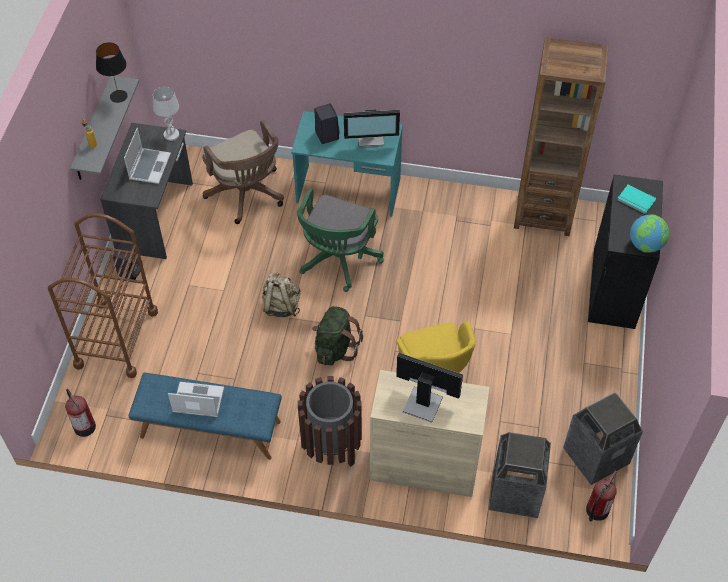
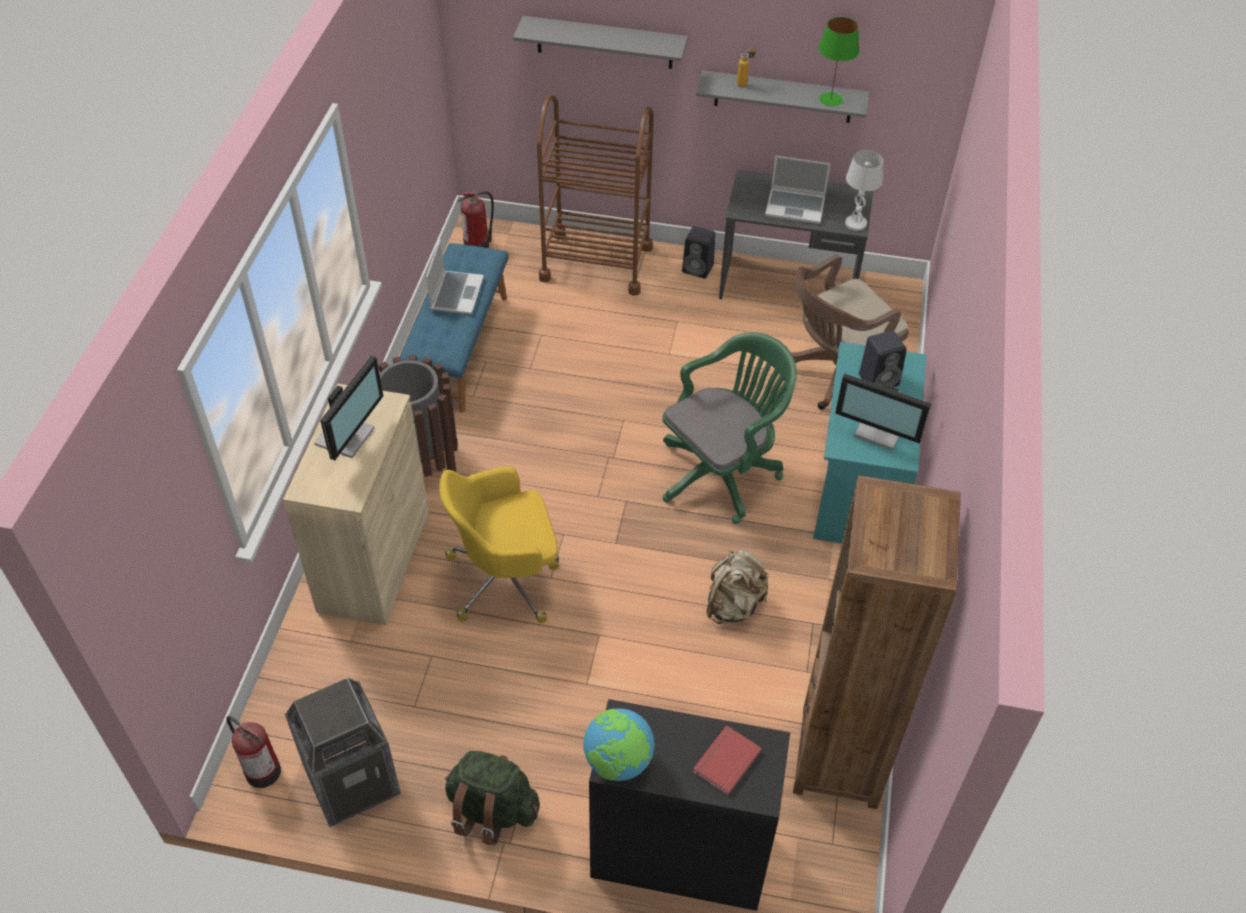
camera: 90 degrees right, 5 degrees down
(39, 220) = (604, 42): none -> grey shelf
(118, 96) = (830, 99): black table lamp -> green table lamp
(281, 306) = (643, 411): beige backpack -> beige backpack (733, 605)
(335, 348) = (571, 467): green backpack -> green backpack (492, 810)
(337, 261) = (723, 472): green office chair -> green office chair turned 120 degrees clockwise
(371, 138) = (879, 431): monitor -> monitor turned 60 degrees counterclockwise
(515, 493) = (311, 666): trash can -> none
(635, 201) = (725, 760): turquoise book -> red book

